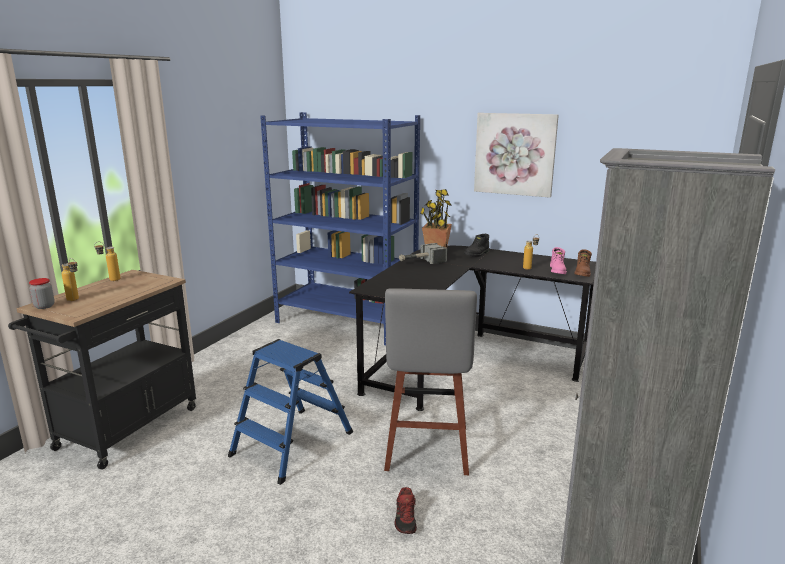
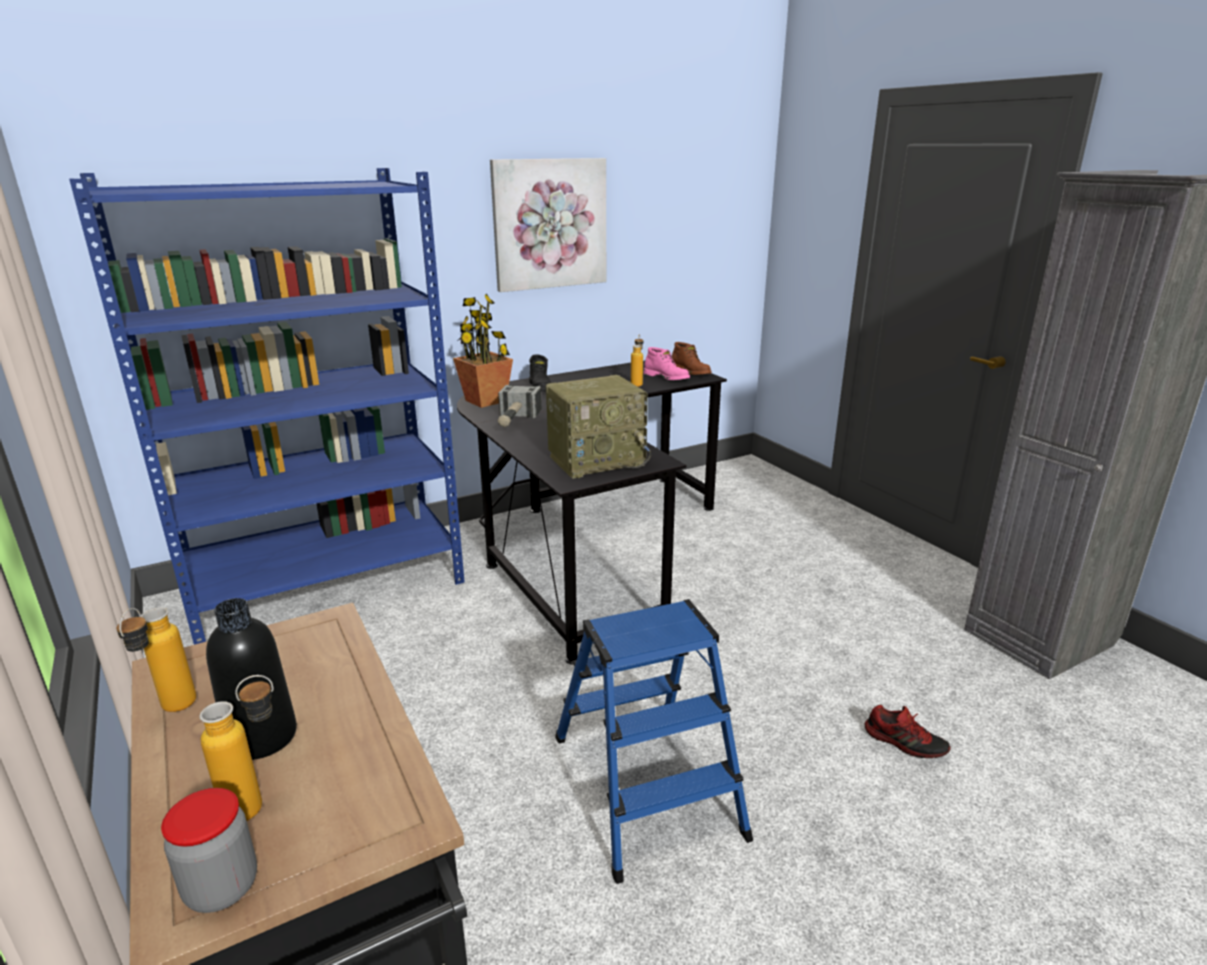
camera: 55 degrees left, 5 degrees up
(104, 291) = (262, 737): none -> black bottle
(399, 287) = (597, 460): none -> radio
(426, 449) = (766, 664): grey stool -> none

